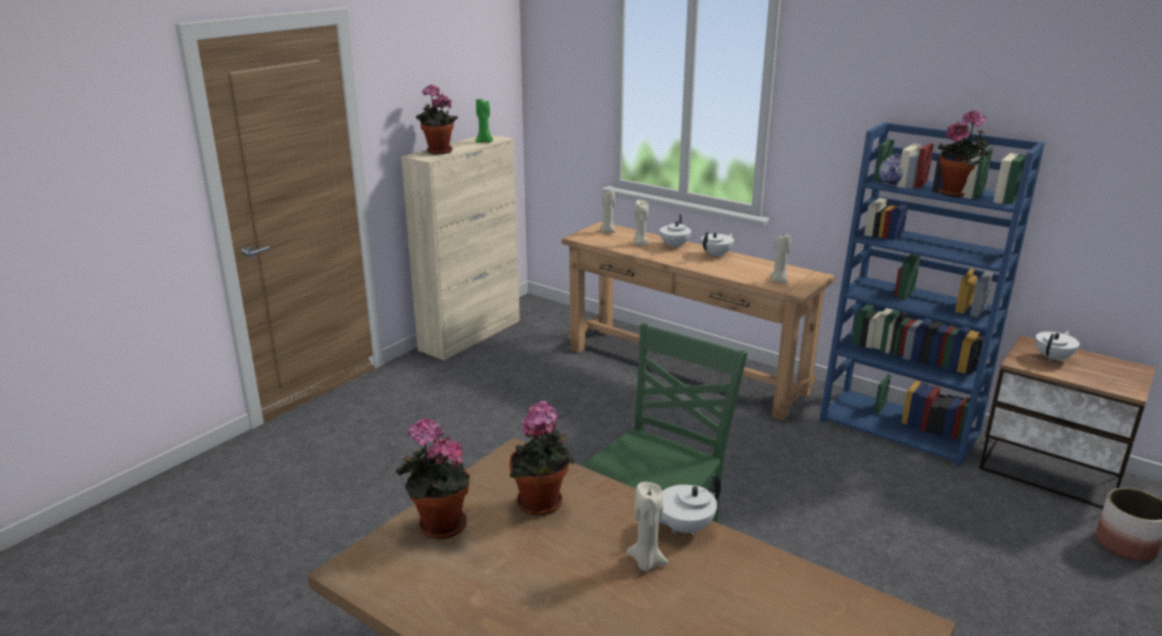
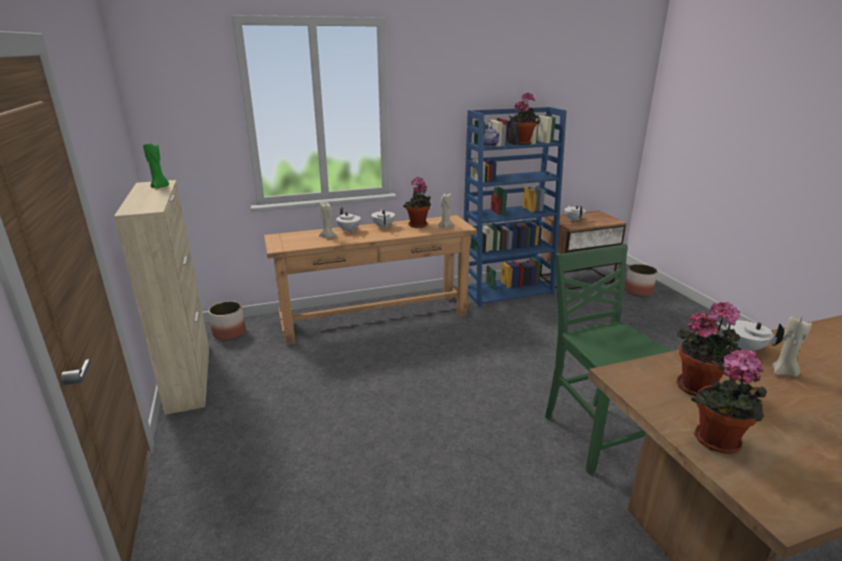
camera: 55 degrees left, 0 degrees up
(437, 152) = (142, 203): potted plant -> potted plant (418, 225)
(551, 317) = (229, 333): none -> planter
(608, 231) = (287, 238): beige candle -> none
(684, 527) = (743, 348): white teapot -> white teapot turned 120 degrees clockwise

